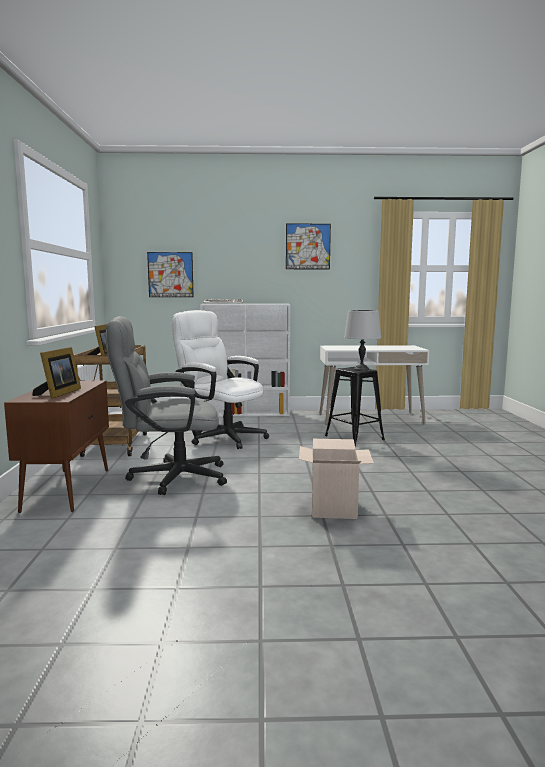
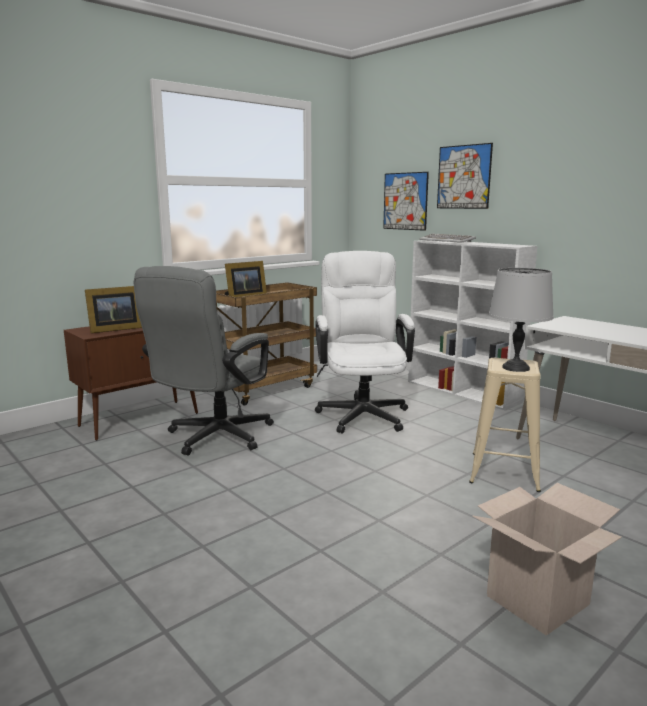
camera: 50 degrees right, 5 degrees up
(168, 477) = (213, 438): grey office chair -> grey office chair turned 105 degrees counterclockwise
(308, 246) = (577, 155): picture -> picture (463, 177)
(333, 508) = (230, 545): cardboard box -> cardboard box (537, 600)
(354, 438) = (504, 471): black stool -> beige stool

